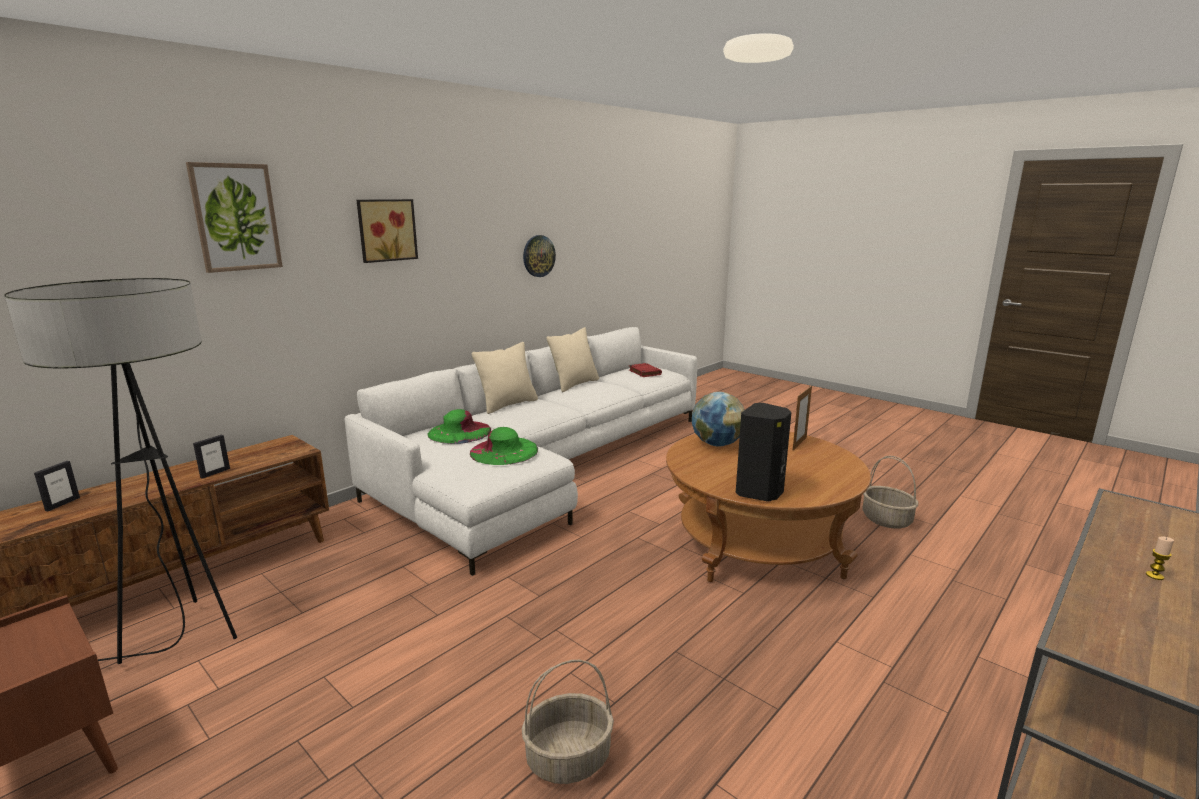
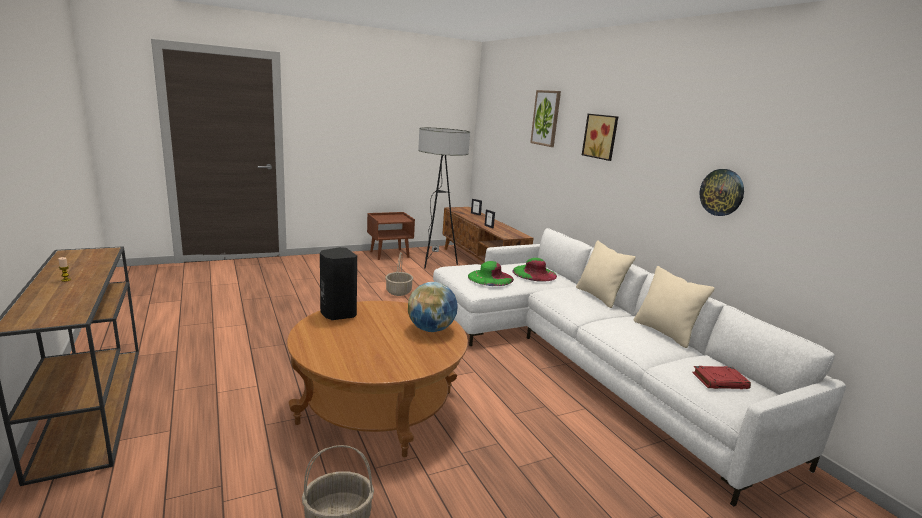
camera: 110 degrees right, 0 degrees up
(568, 759) = (295, 305): basket -> basket (398, 291)
(799, 443) = (396, 364): picture frame -> none

